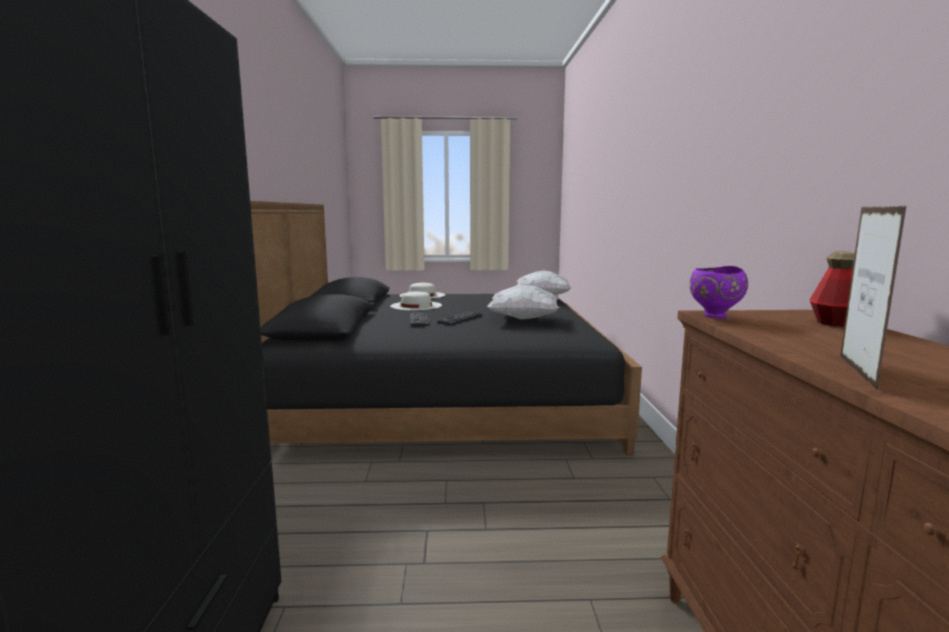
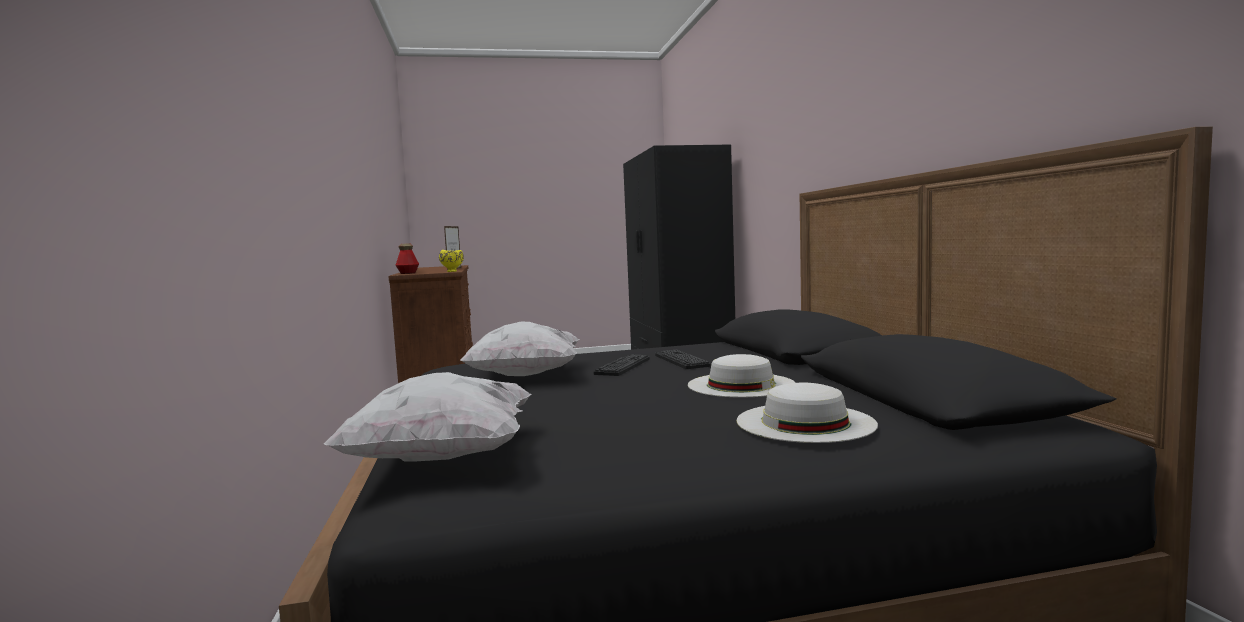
camera: 170 degrees right, 5 degrees down
(714, 316) = (452, 271): purple bowl -> yellow bowl

